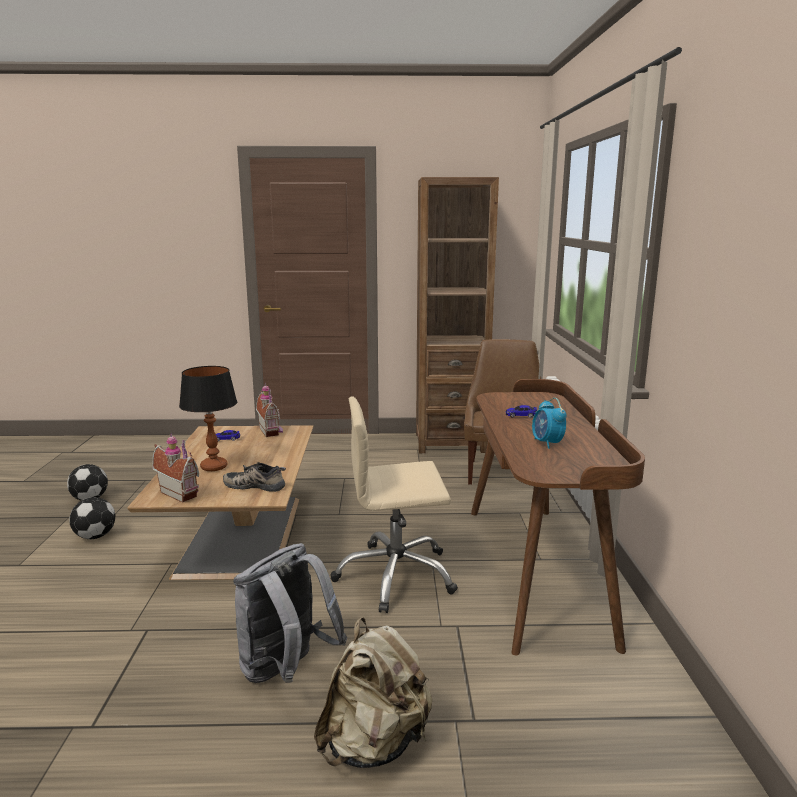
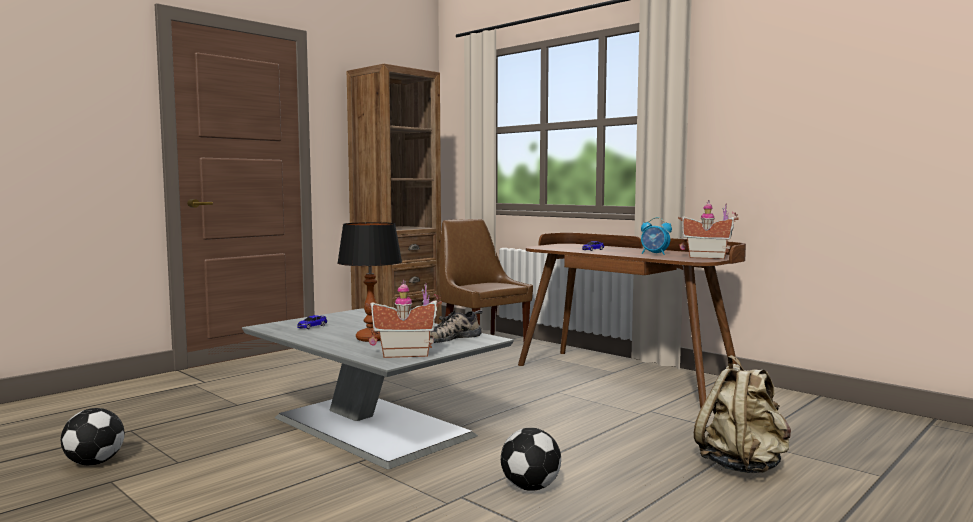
camera: 45 degrees left, 10 degrees down
(95, 536) = (204, 478): football -> football (530, 487)
(241, 536) = (375, 427): brown coffee table -> grey coffee table
(271, 431) = (337, 316): toy house -> toy house (706, 257)
(286, 670) = (619, 466): grey backpack -> none
(395, 576) = (556, 405): beige office chair -> none

